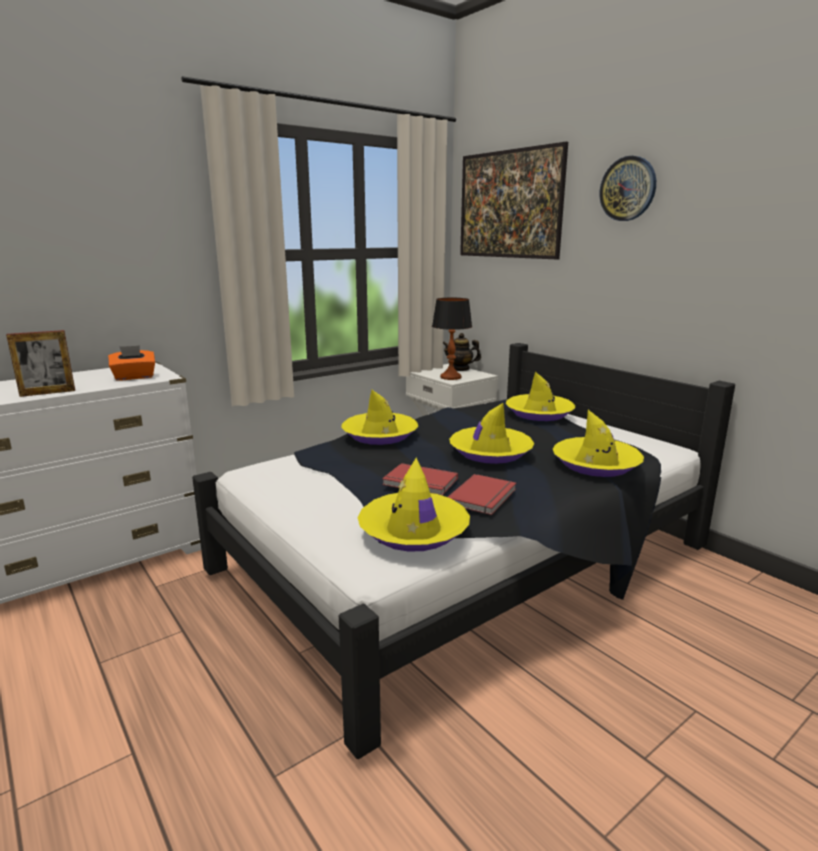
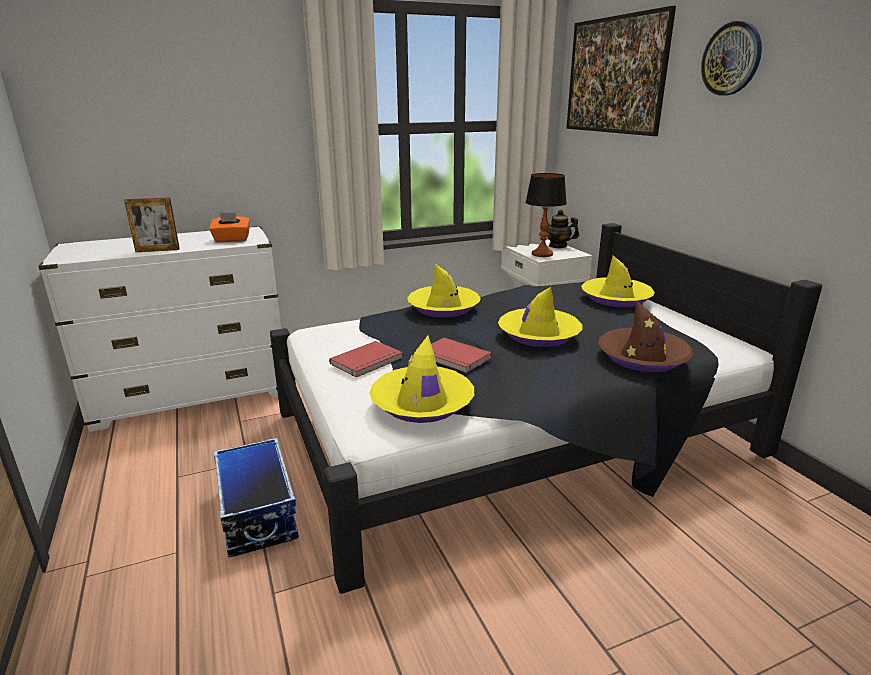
camera: 15 degrees right, 5 degrees up
(217, 688) = (256, 513): none -> storage box
(484, 497) = (506, 378): red book -> red book (368, 361)
(596, 464) = (643, 357): yellow hat -> brown hat

